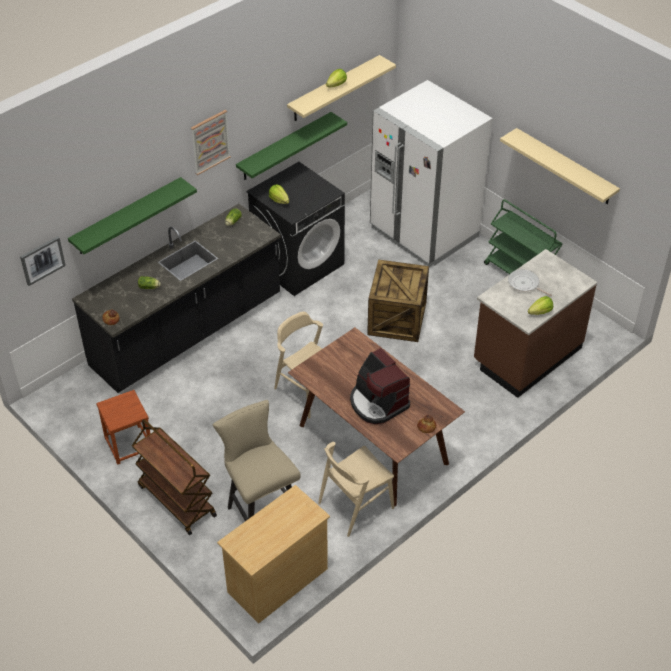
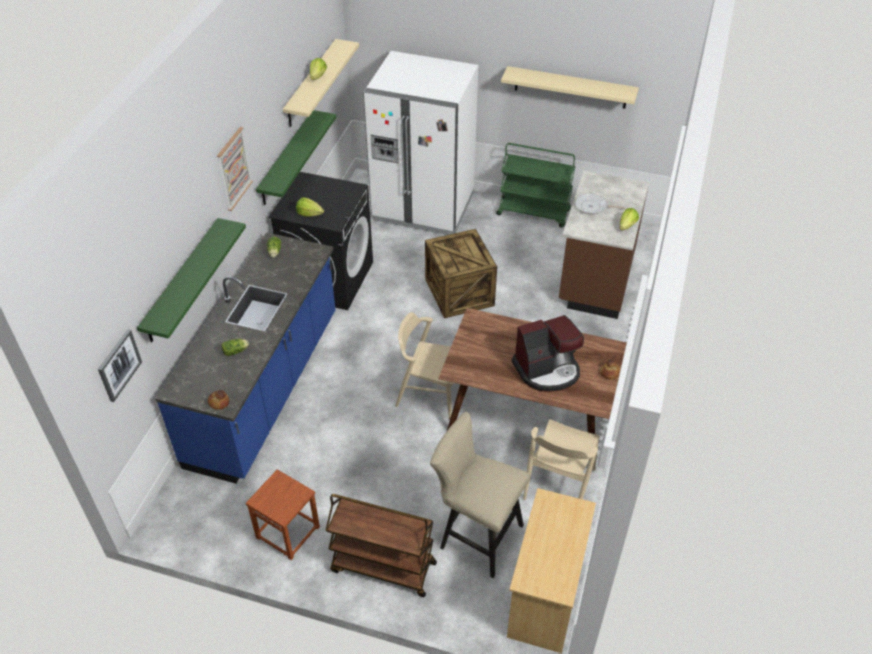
camera: 30 degrees left, 0 degrees up
(187, 332) = (266, 388): black counter -> blue counter
(378, 403) = (547, 370): coffee machine -> coffee machine turned 45 degrees counterclockwise

